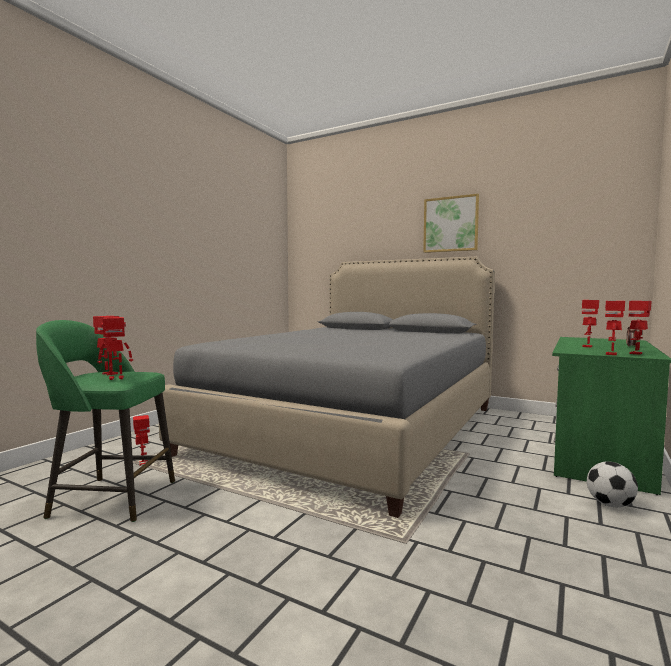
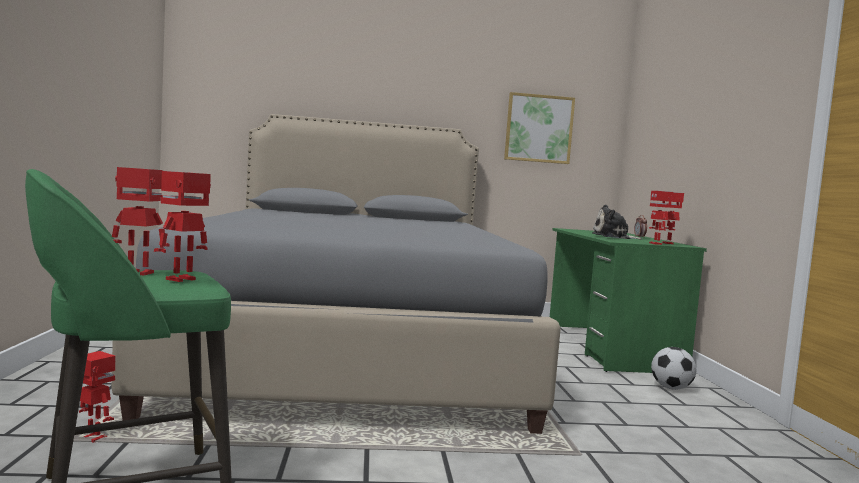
camera: 35 degrees left, 0 degrees up
(450, 224) = (425, 84): picture -> picture (538, 128)
(588, 346) = (613, 237): toy robot -> plush toy

